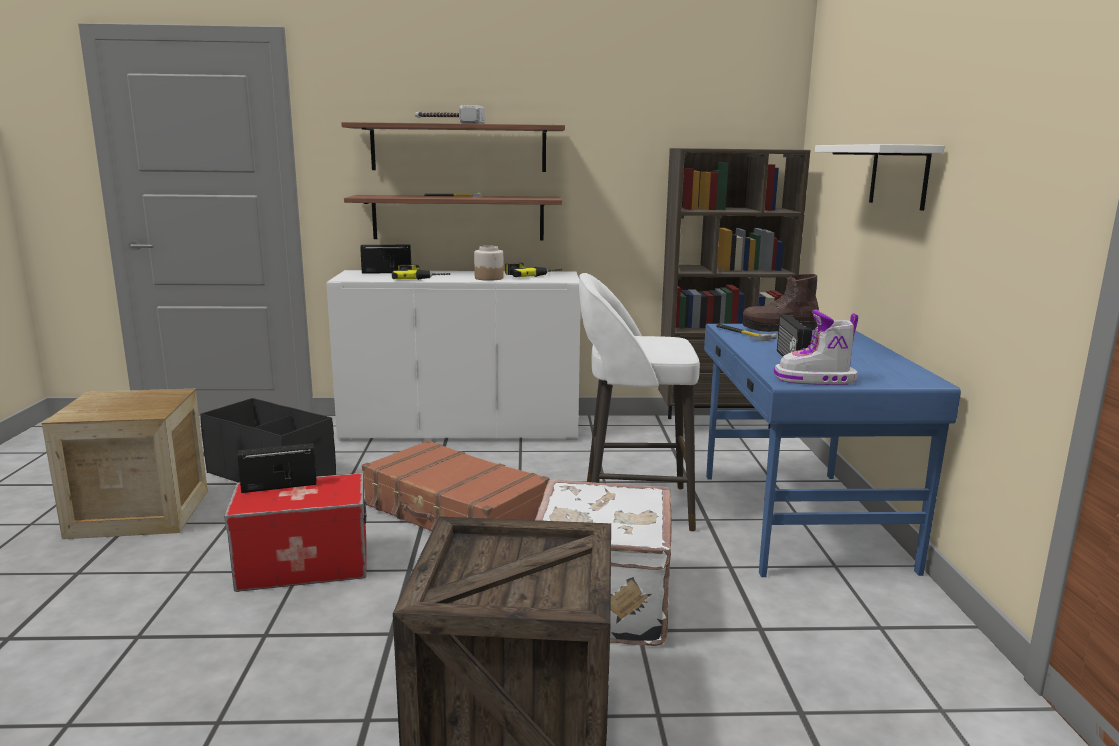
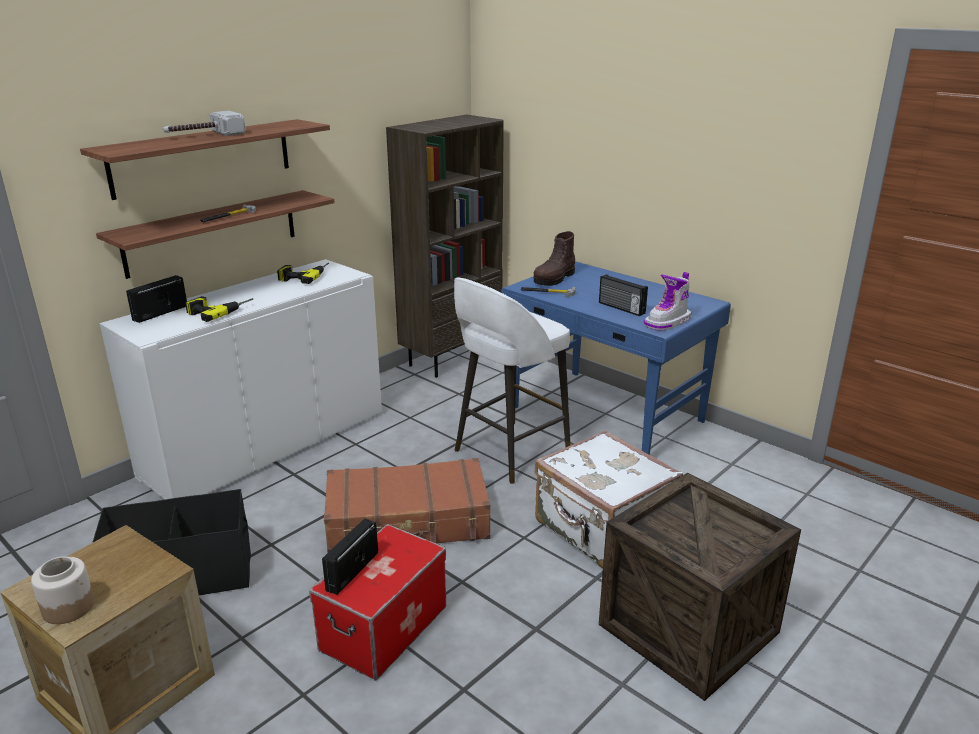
camera: 45 degrees left, 10 degrees up
(489, 278) = (283, 291): jar -> jar (68, 607)
(899, 176) = (631, 154): white shelf -> none

